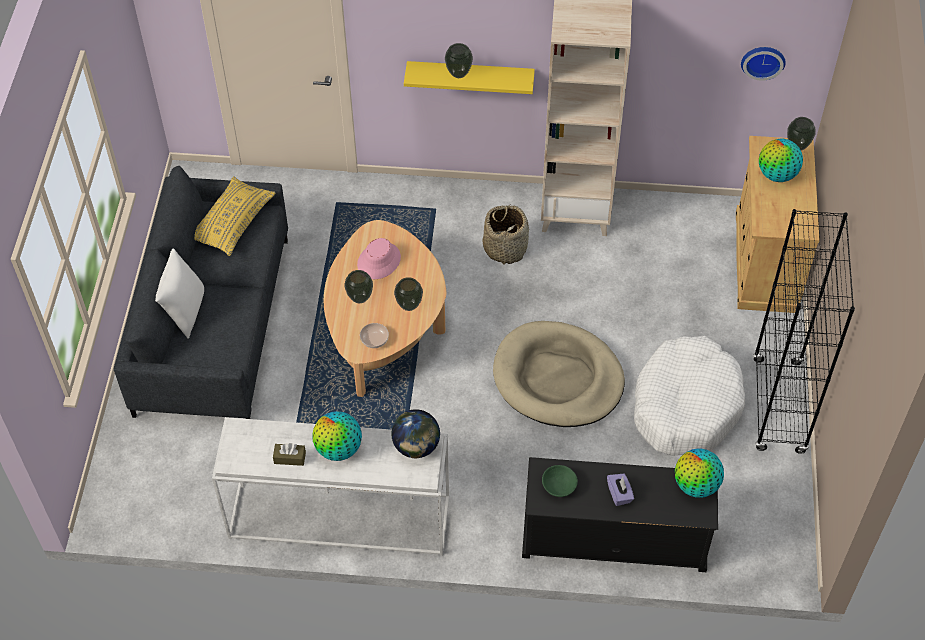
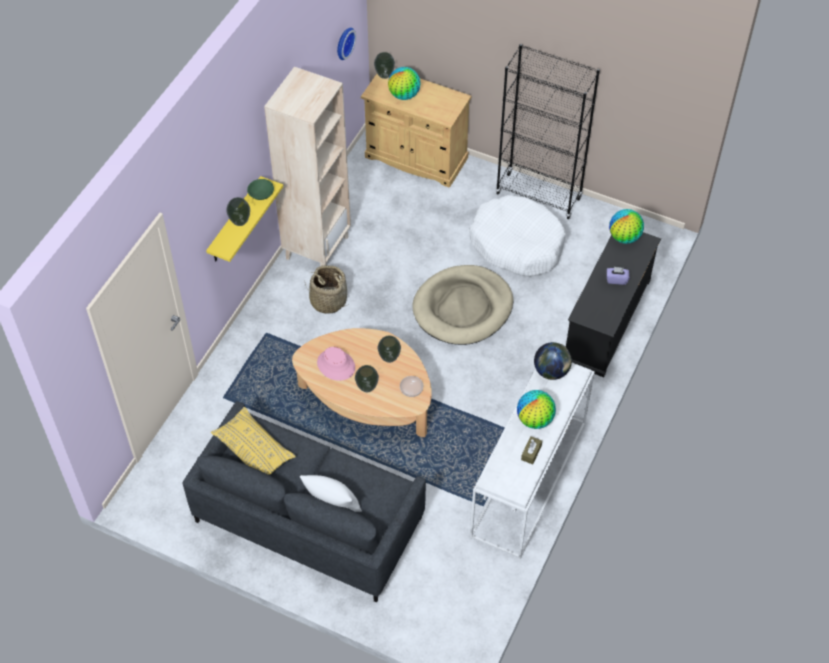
camera: 70 degrees left, 0 degrees up
(559, 486) = (598, 310): green bowl -> green bowl (261, 194)

